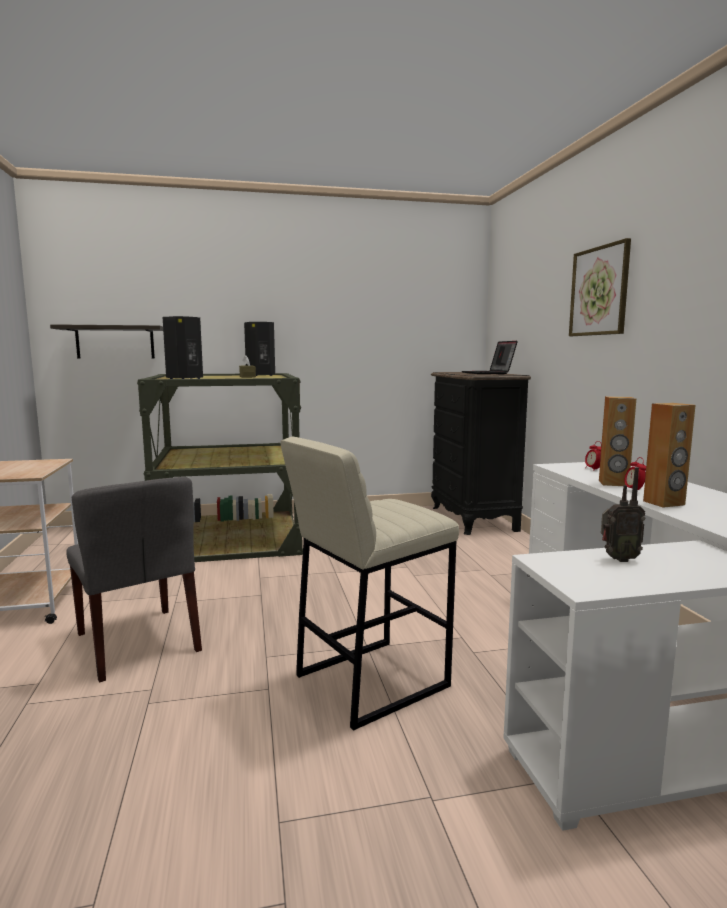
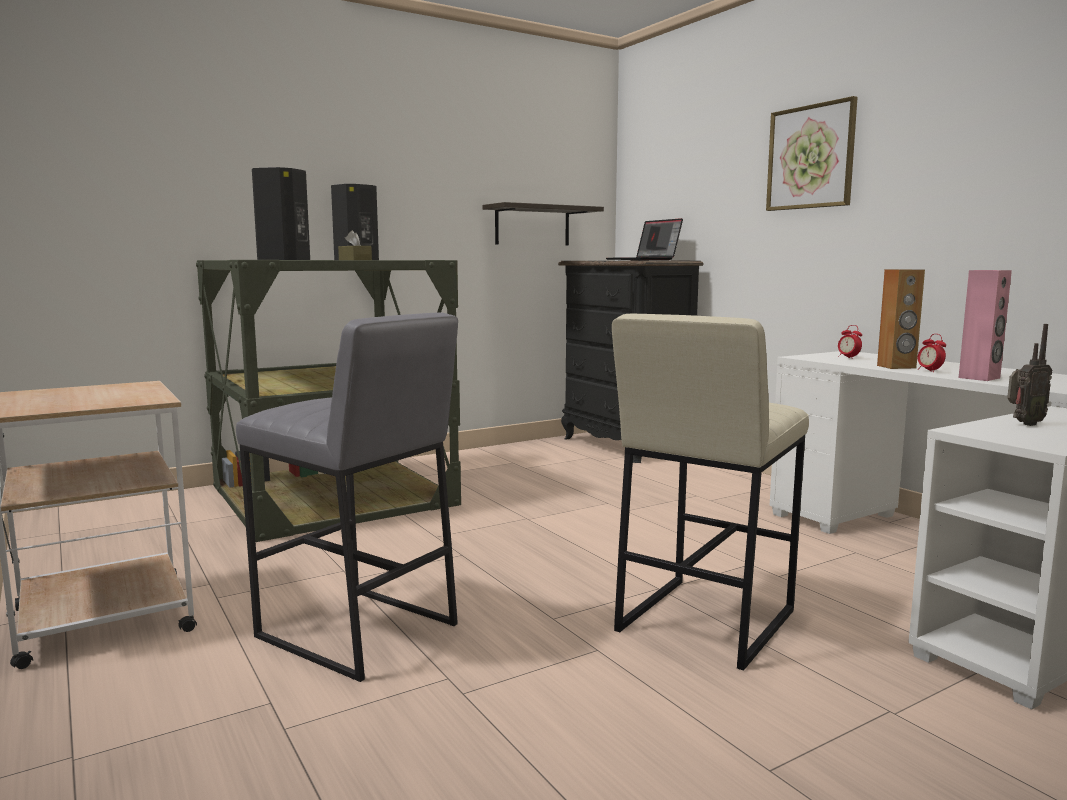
camera: 20 degrees left, 0 degrees up
(115, 342) = (121, 210): shelf -> shelf (532, 226)
(138, 642) = (359, 631): grey chair -> grey stool
(664, 503) = (979, 378): brown speaker -> pink speaker

